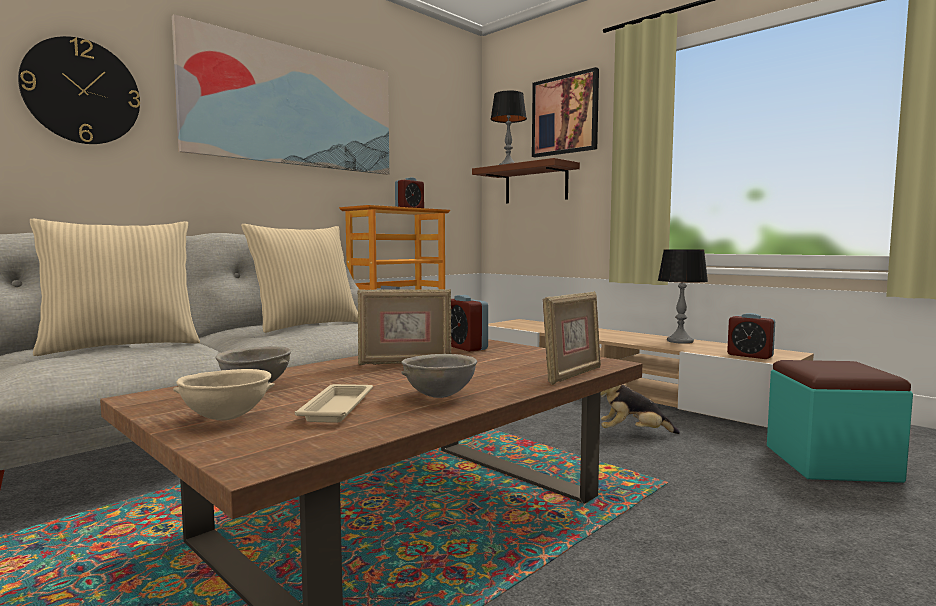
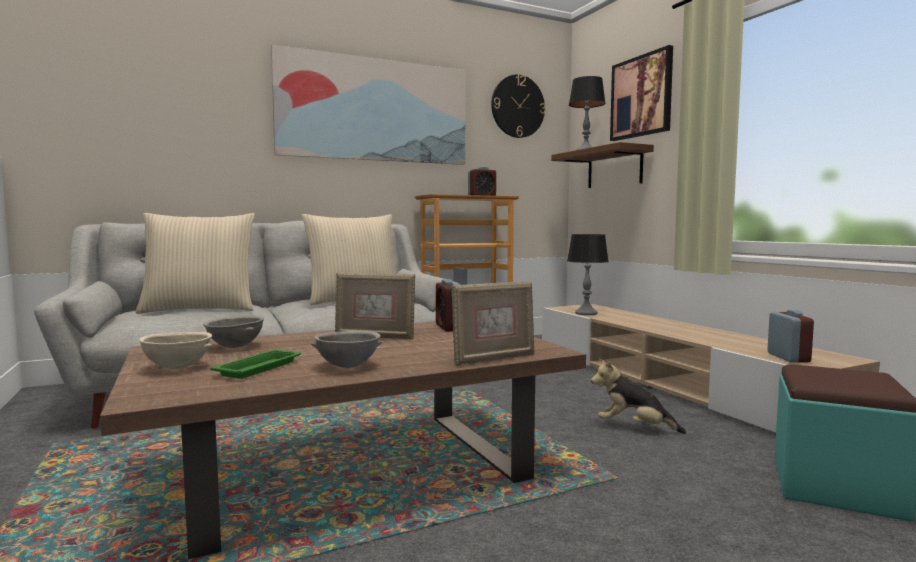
camera: 20 degrees right, 0 degrees up
(82, 92) = (202, 113): wall clock -> wall clock (517, 106)
(338, 408) = (260, 368): beige tray -> green tray
(680, 341) = (730, 336): table lamp -> table lamp (586, 313)
(750, 356) = (788, 358): alarm clock -> alarm clock turned 150 degrees counterclockwise

